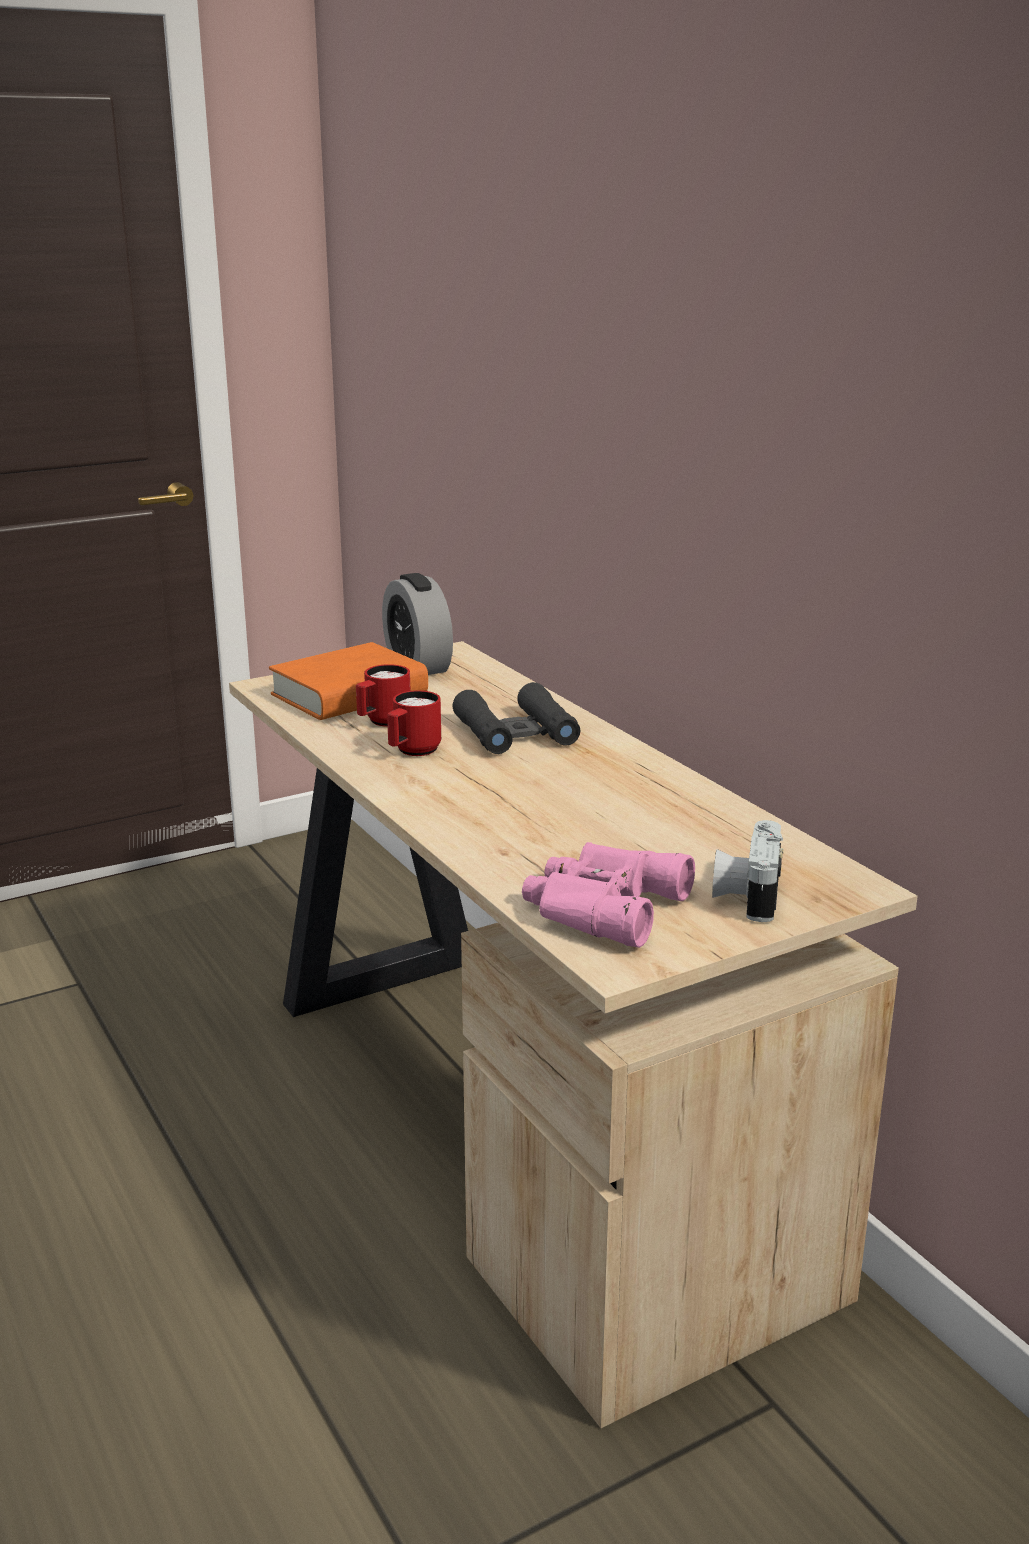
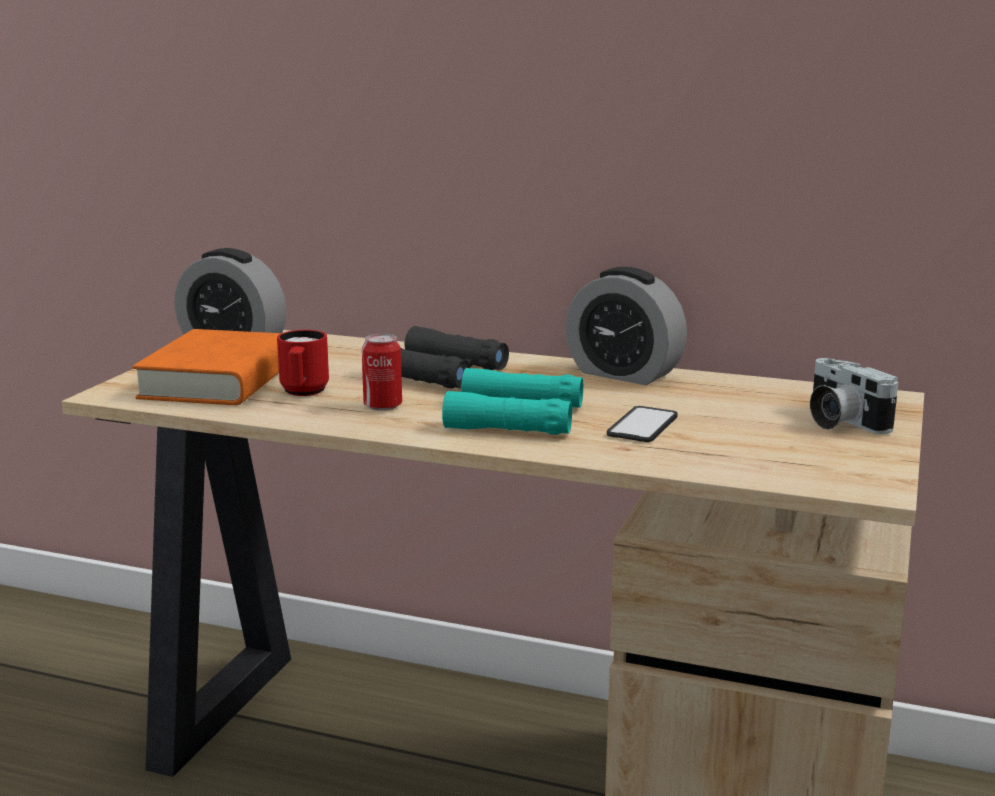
camera: 40 degrees left, 5 degrees down
(412, 752) = (383, 406): red mug -> can
(482, 795) = (515, 418): none -> turquoise binoculars
(563, 837) = (642, 426): none -> phone
(600, 906) = (775, 459): pink binoculars -> none
(664, 781) = (623, 374): none -> alarm clock

